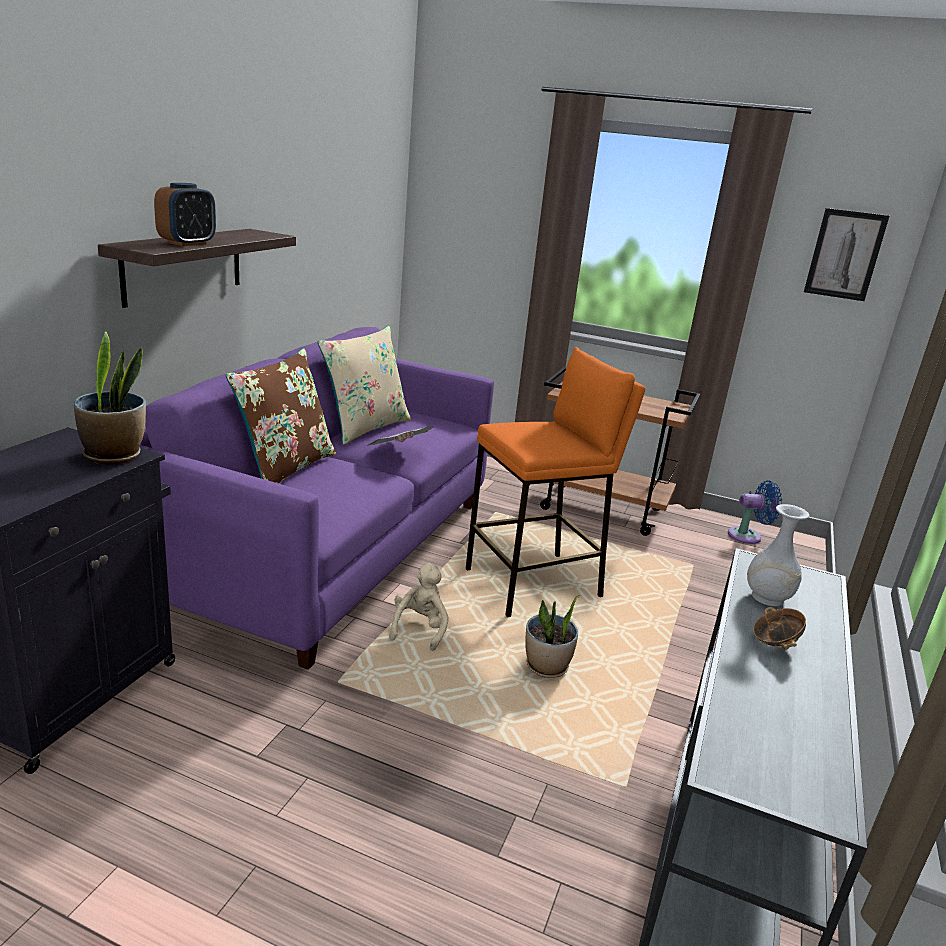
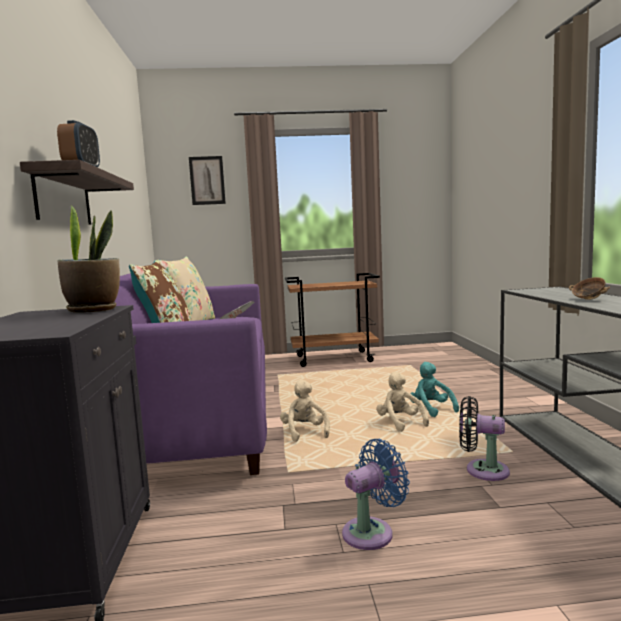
camera: 25 degrees left, 15 degrees down
(534, 584) = (342, 394): orange stool -> none
(546, 667) = (400, 422): potted plant -> beige plush toy
(548, 793) = (482, 470): none -> black fan
(615, 663) = (431, 409): none -> turquoise plush toy
(748, 536) = (418, 349): blue fan -> blue fan (372, 532)
(767, 598) = (551, 294): white vase -> none
(845, 254) = (419, 182): picture -> picture (207, 180)

